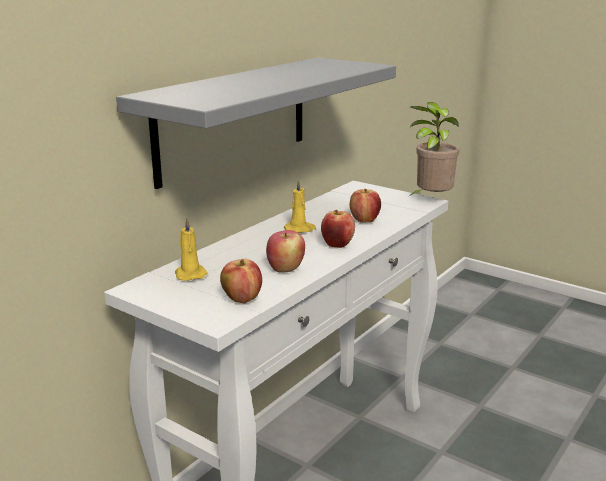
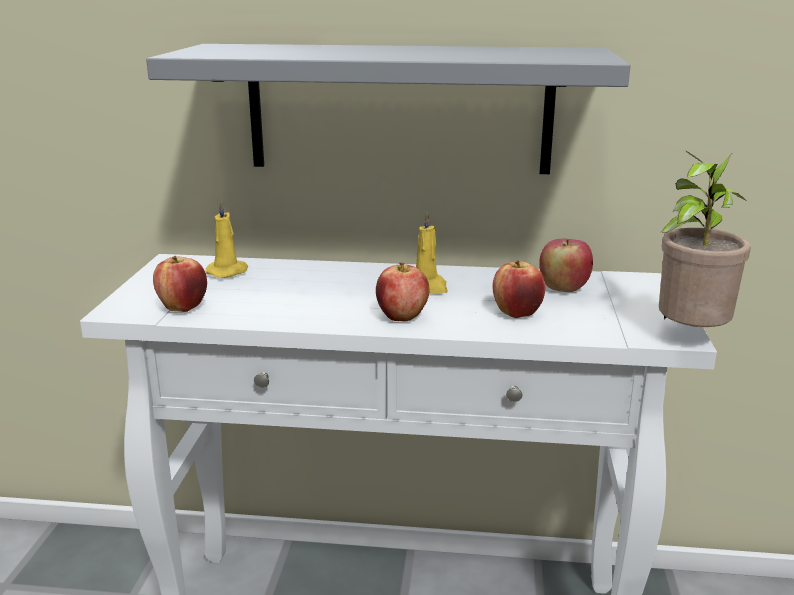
camera: 60 degrees right, 0 degrees up
(285, 269) = (289, 308): apple -> apple (563, 288)

